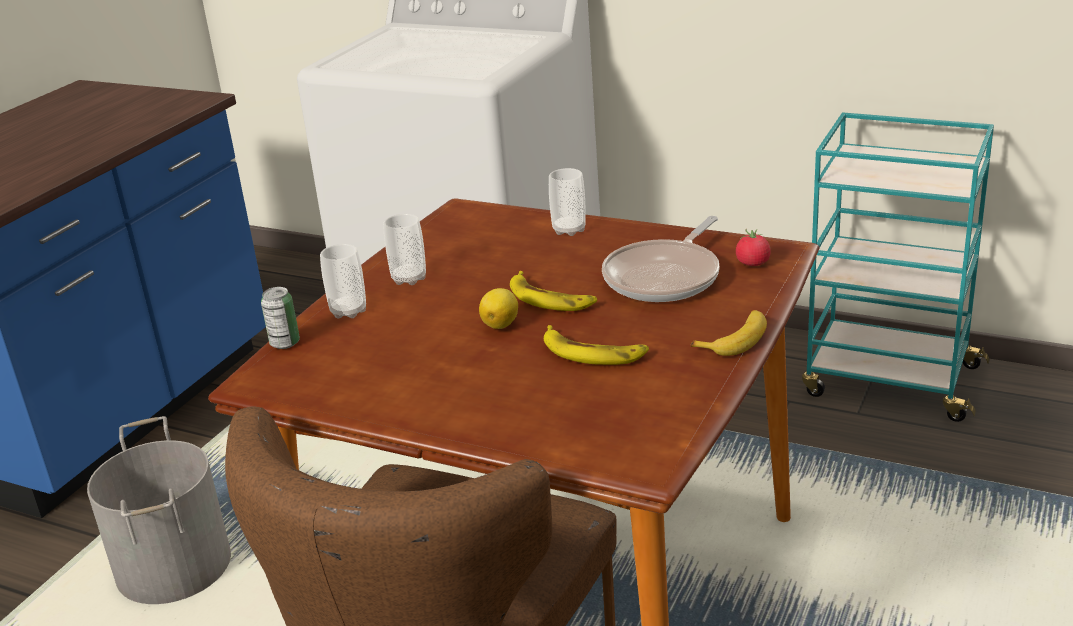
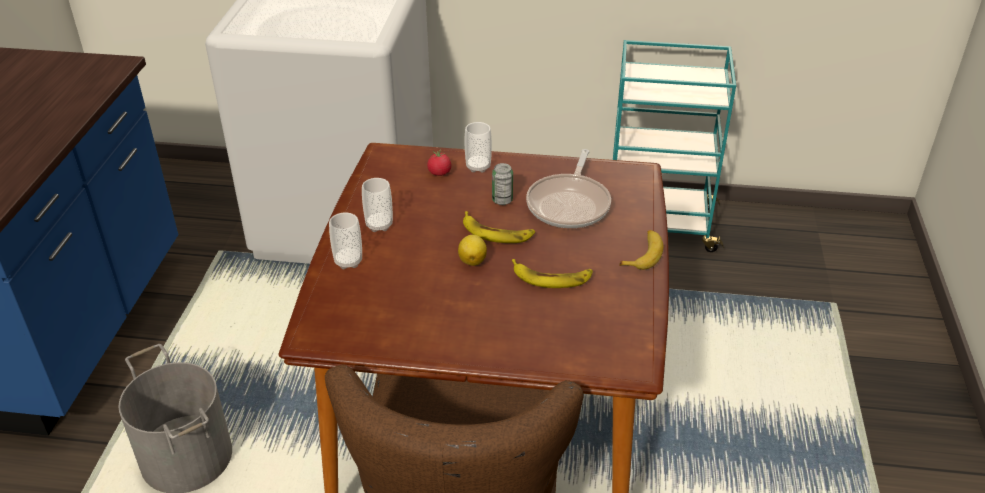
camera: 20 degrees left, 10 degrees up
(285, 343) = (314, 297): can -> can (502, 200)
(752, 263) = (624, 186): tomato -> tomato (439, 173)

